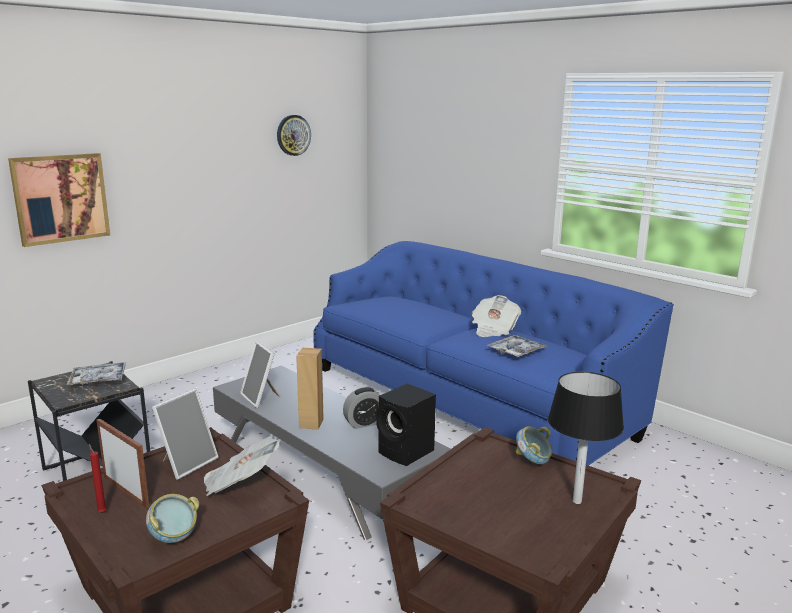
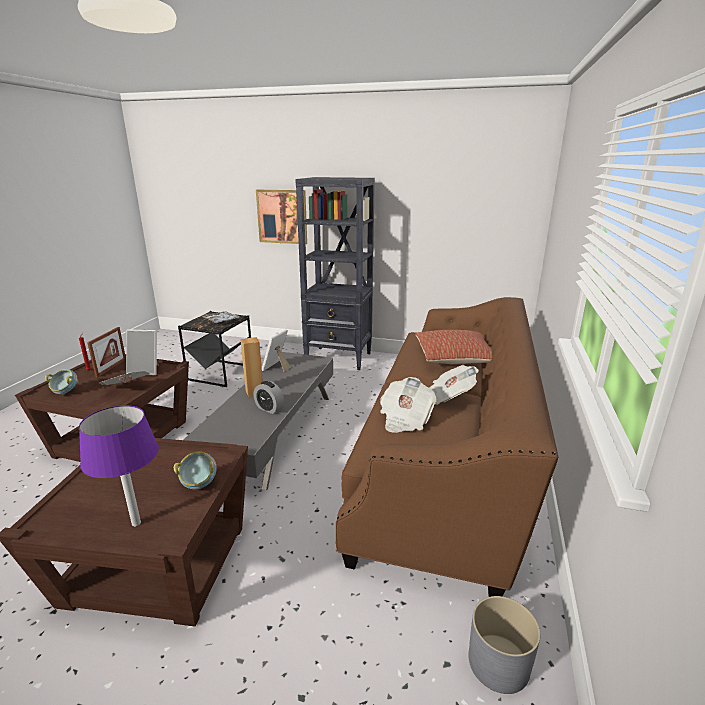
camera: 60 degrees right, 5 degrees up
(201, 387) = (339, 358): none -> black bookcase
(293, 135) = (462, 187): wall clock -> none
(407, 452) = (235, 436): black speaker -> none
(421, 308) = (454, 358): none -> pillow
(467, 400) = (445, 456): blue sofa -> brown sofa
(516, 351) = (405, 419): tray -> newspaper
(577, 501) = (136, 523): black table lamp -> purple table lamp
(688, 459) = (499, 663): none -> grey planter

